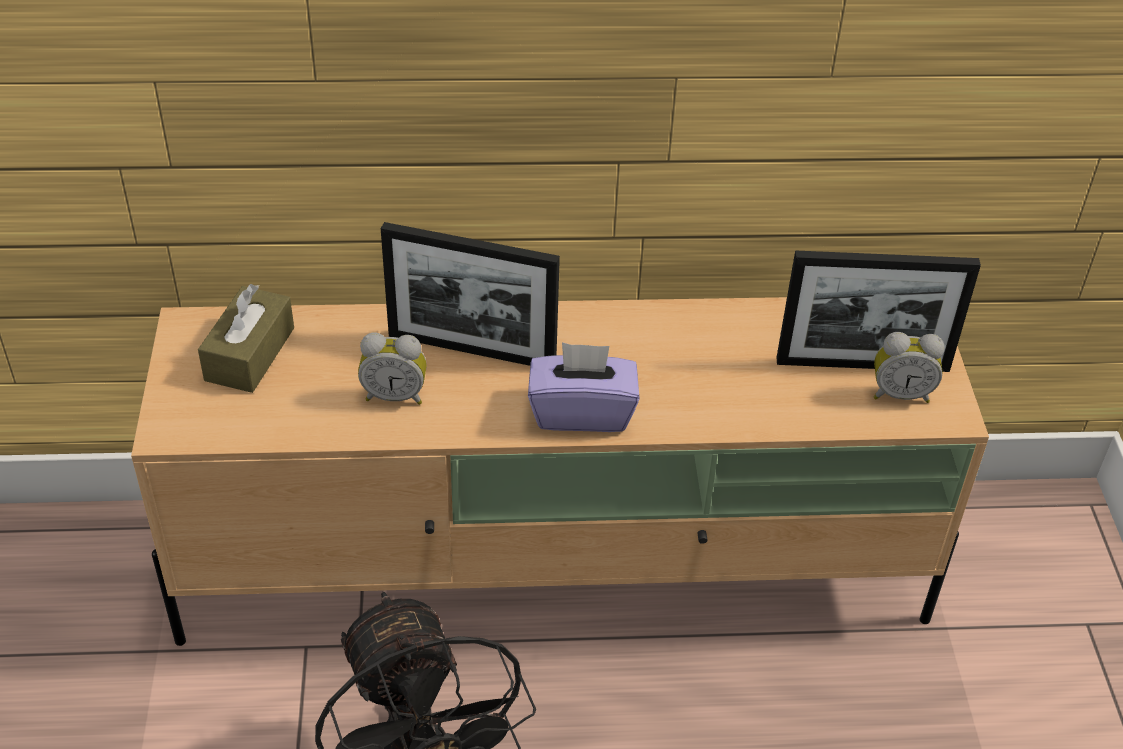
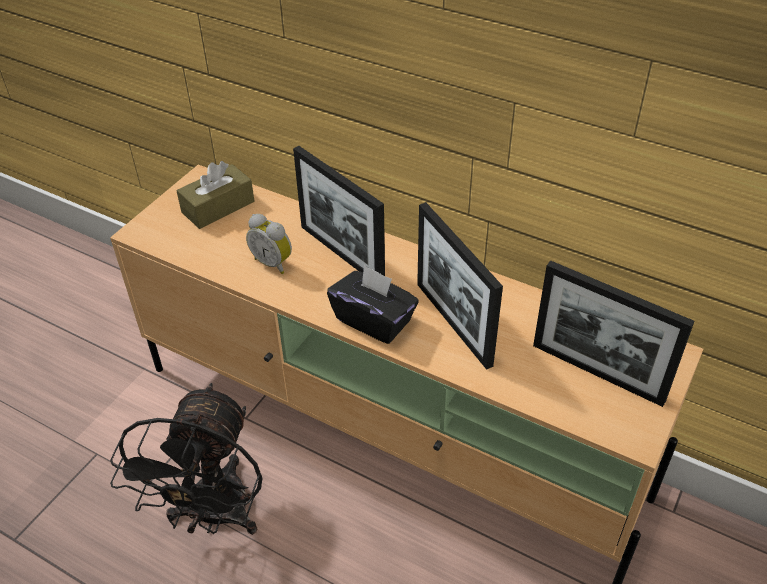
camera: 35 degrees right, 0 degrees up
(582, 412) = (374, 320): purple tissue box -> black tissue box
(673, 377) = (453, 323): none -> picture frame
(900, 393) = (609, 405): alarm clock -> none

